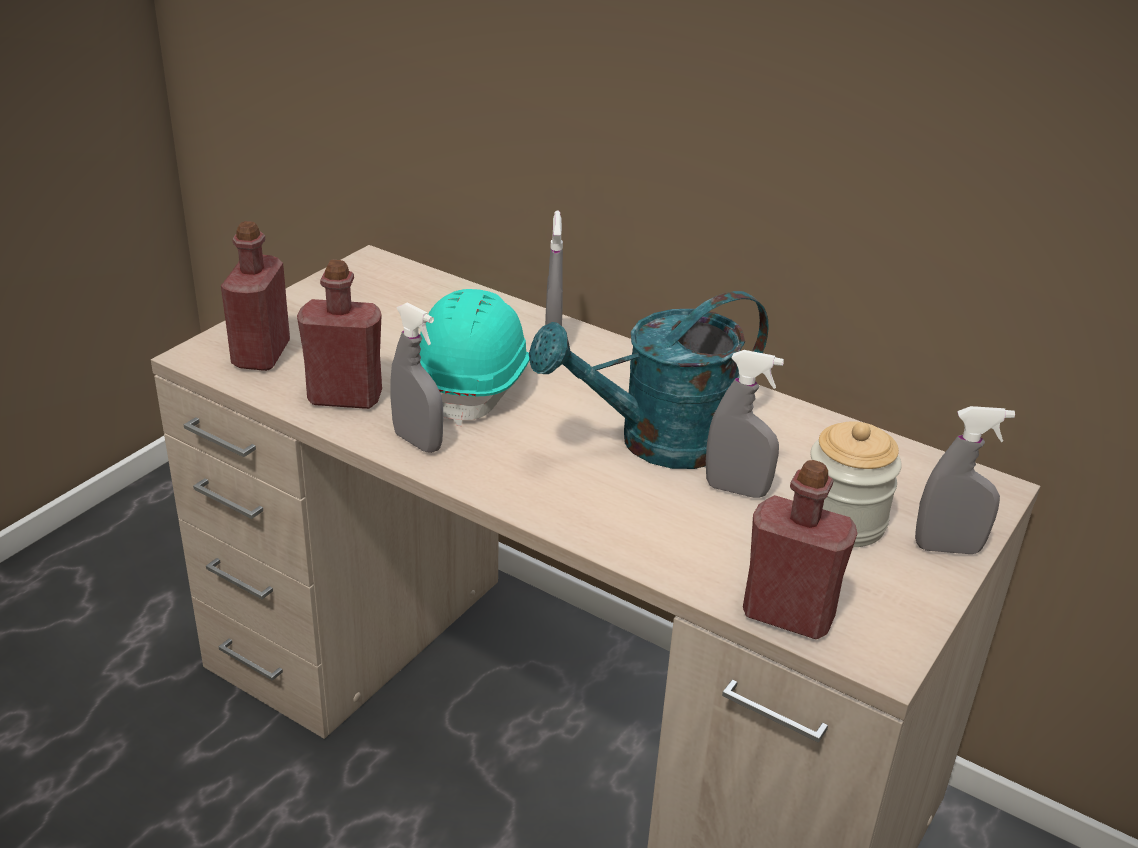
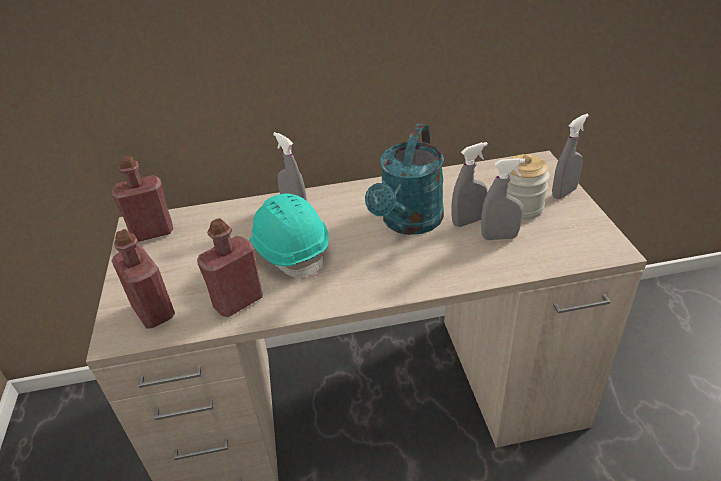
camera: 40 degrees left, 5 degrees up
(418, 442) = (311, 297): grey spray bottle -> grey spray bottle (499, 237)
(788, 615) = (564, 258): red bottle -> red bottle (153, 232)

